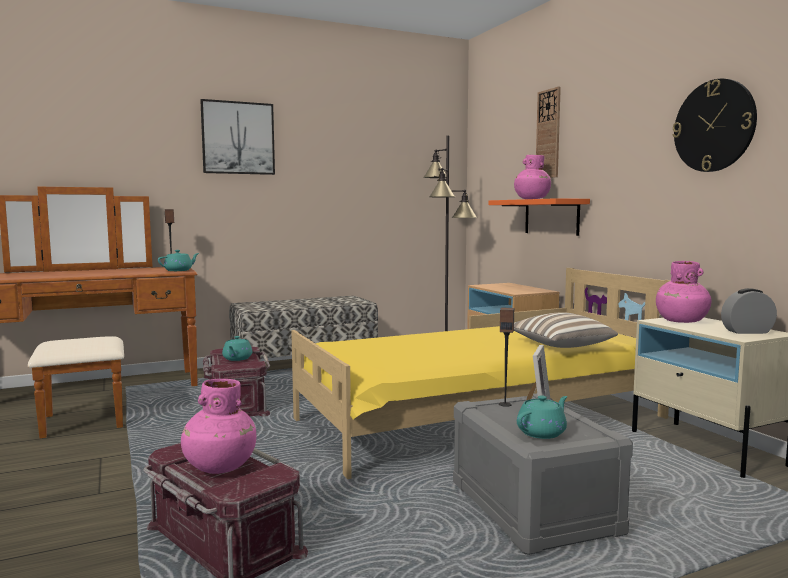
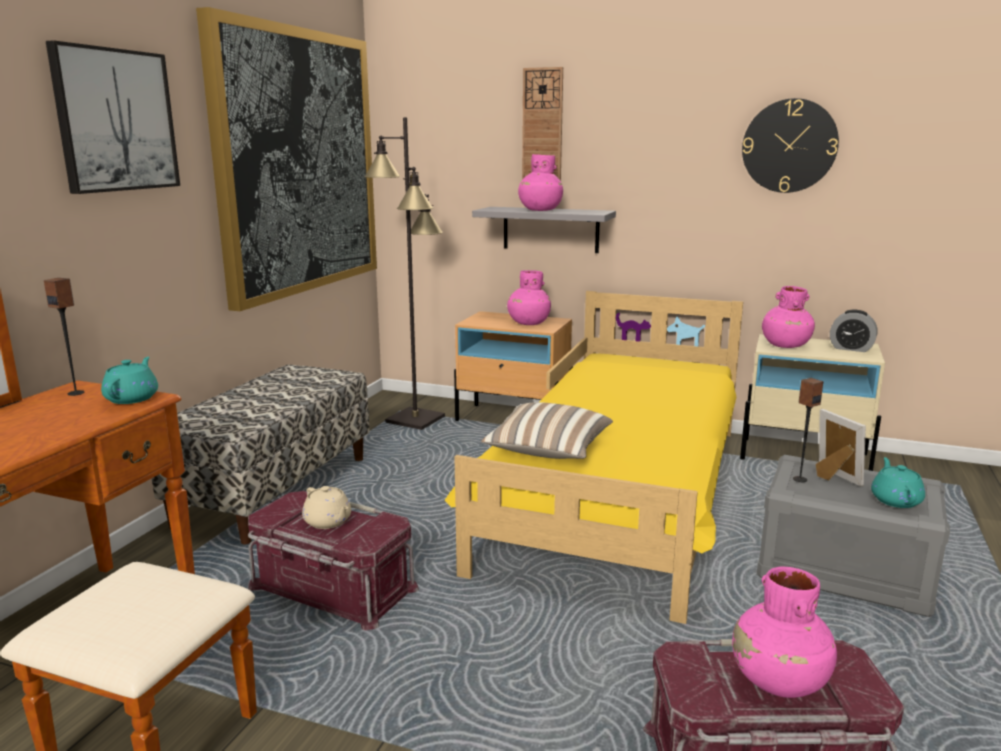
camera: 45 degrees left, 10 degrees up
(237, 359) = (328, 522): turquoise teapot -> beige teapot
(384, 169) = (298, 163): none -> picture
(516, 289) = (528, 323): none -> pink vase
(551, 217) = (550, 229): orange shelf -> grey shelf
(559, 346) = (694, 392): pillow -> pillow (548, 451)
(747, 332) = (851, 348): alarm clock -> alarm clock turned 105 degrees counterclockwise

